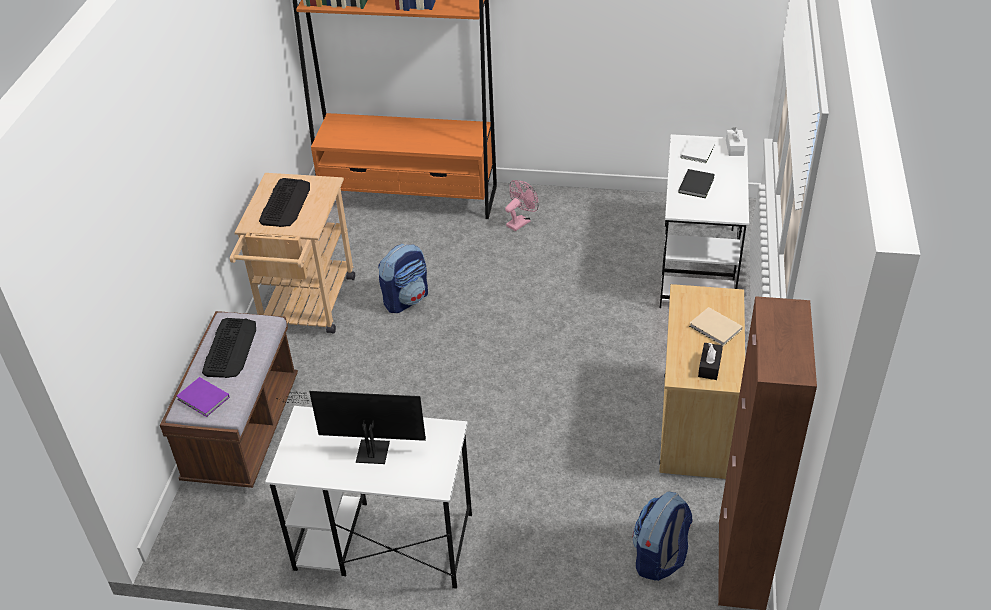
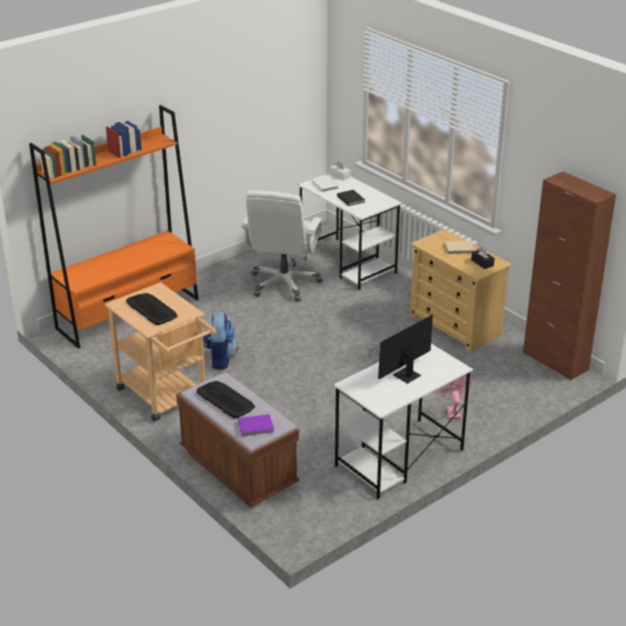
camera: 50 degrees left, 10 degrees down
(520, 222) = (220, 291): pink fan -> pink fan (452, 411)
(593, 251) = (284, 284): none -> white office chair
(659, 558) = (523, 380): backpack -> none

